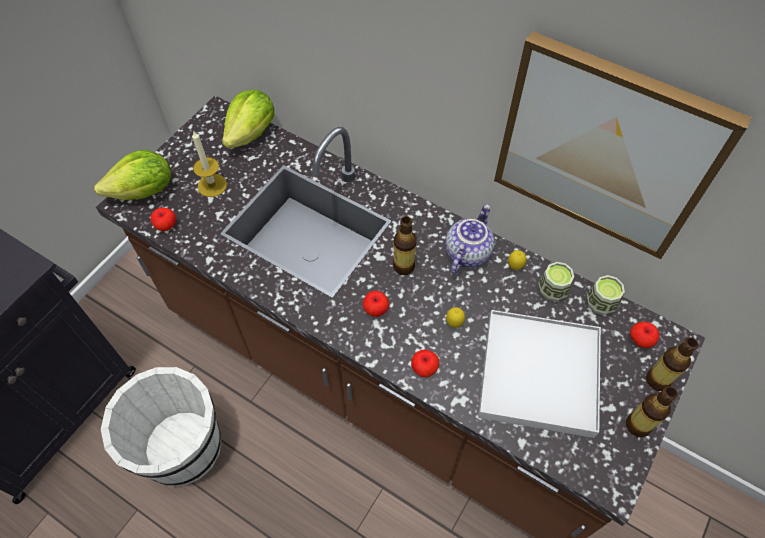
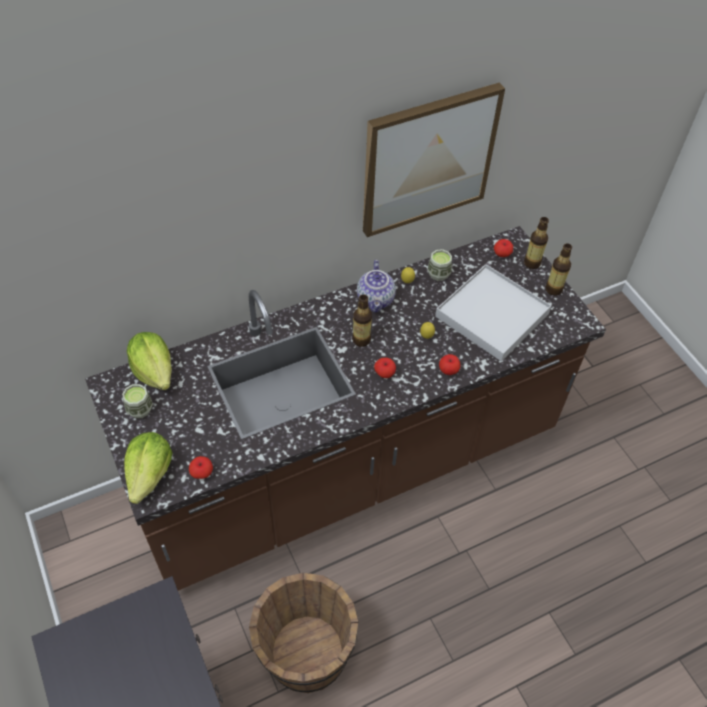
camera: 60 degrees left, 5 degrees down
(181, 447) = (306, 654): white bucket -> brown bucket
(212, 185) = (186, 423): candle -> none
(466, 252) = (376, 300): teapot -> teapot turned 150 degrees counterclockwise
(600, 304) = (464, 257): cup -> cup (140, 409)

